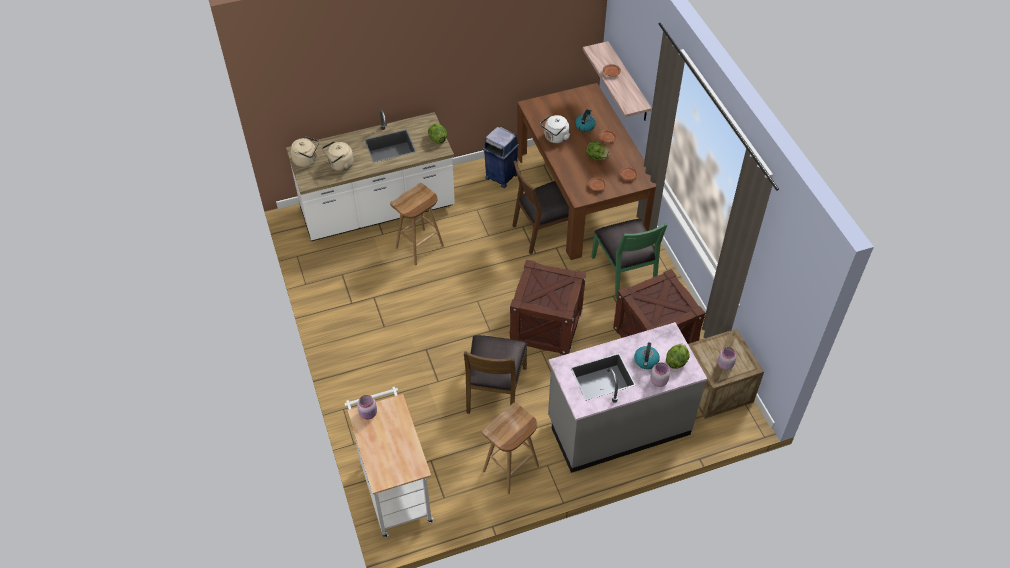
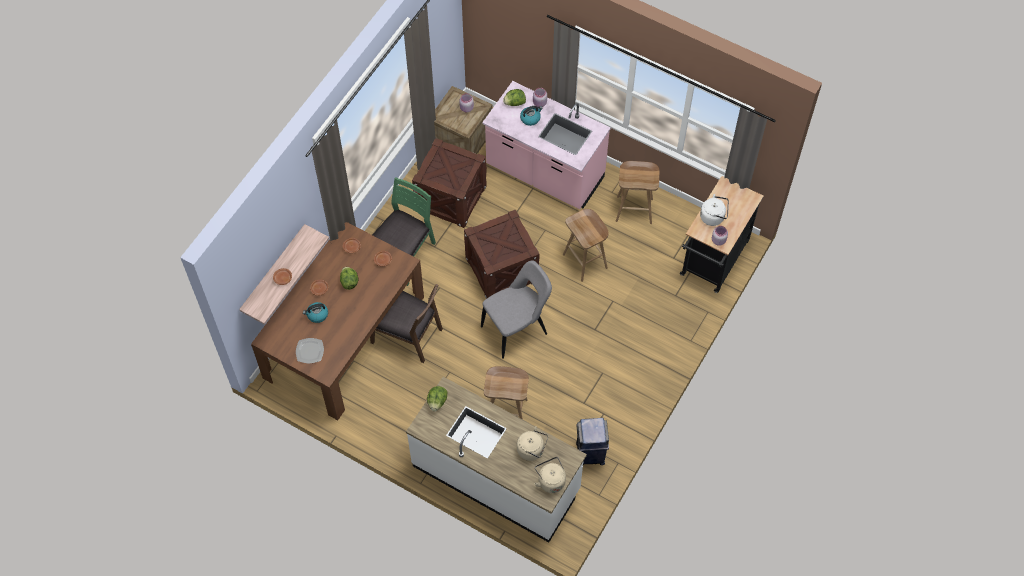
camera: 130 degrees left, 10 degrees up
(394, 488) = (712, 263): white cart -> black cart
(481, 299) = (517, 329): none -> grey chair
(495, 390) = (585, 261): brown chair -> brown stool
(501, 176) = (374, 413): blue trash can -> blue trash can (590, 454)
(555, 138) = (351, 326): white kettle -> white kettle (713, 217)
(557, 107) = (310, 351): none -> plate
(618, 426) = (544, 173): grey counter -> pink counter

